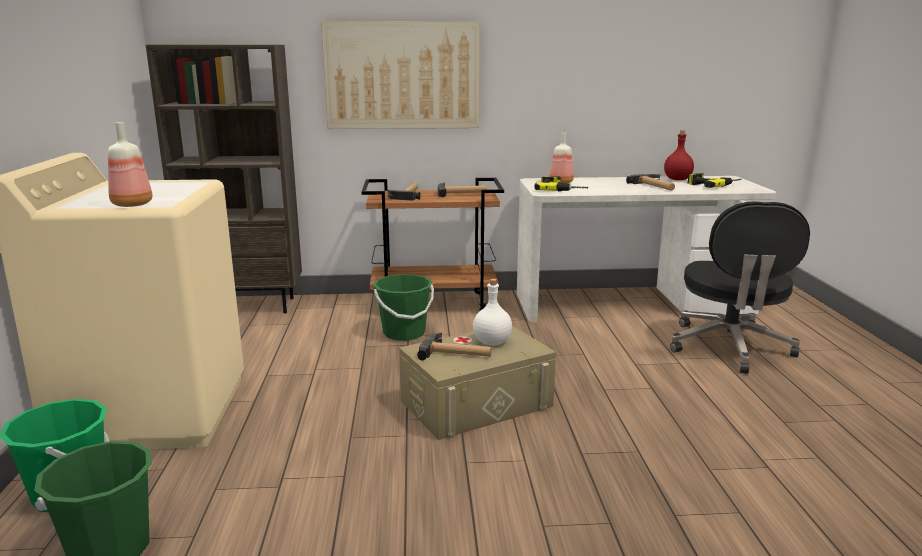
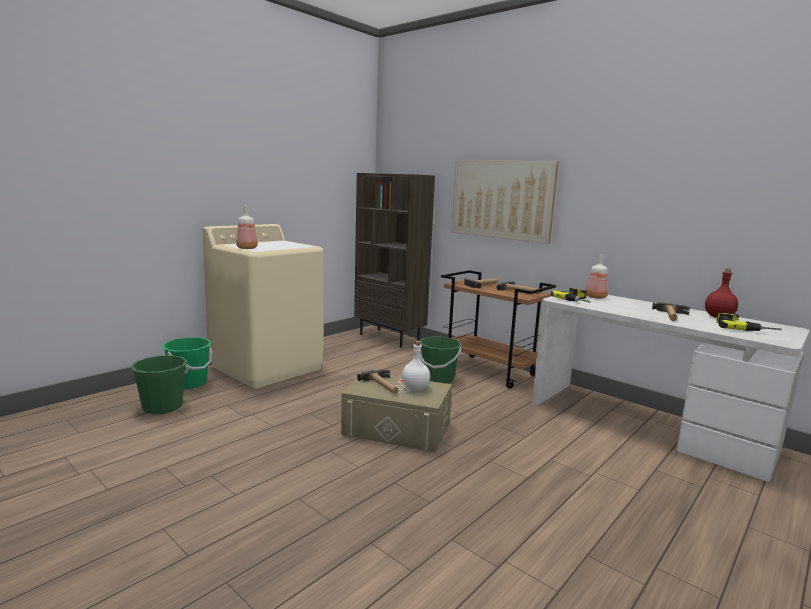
camera: 45 degrees right, 5 degrees down
(729, 347) = (668, 489): black office chair -> none

